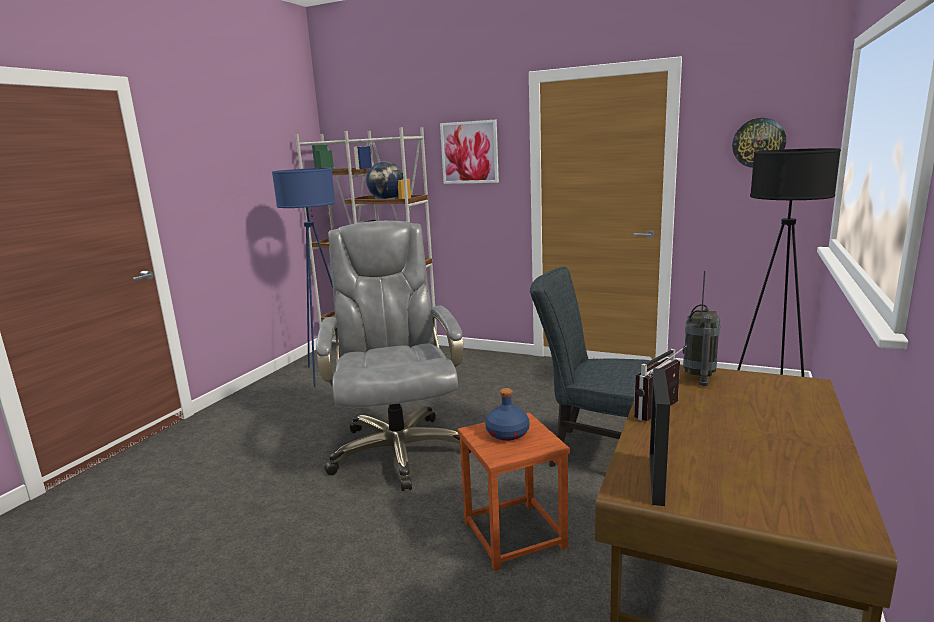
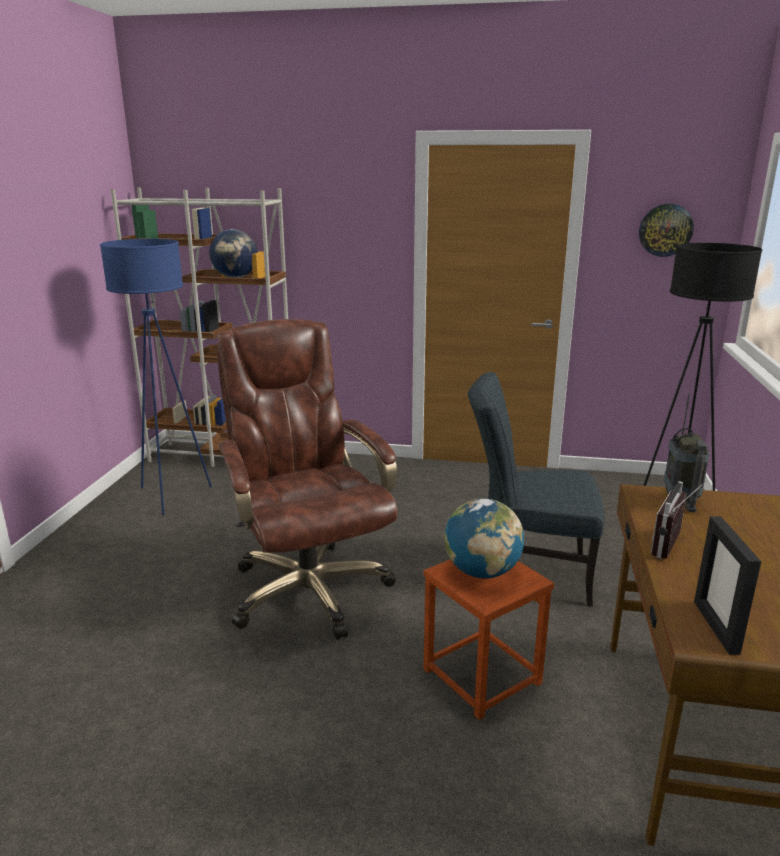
camera: 15 degrees left, 5 degrees up
(398, 451) = (309, 590): grey office chair -> brown office chair
(469, 152) = (339, 222): picture -> none
(507, 433) = (482, 572): blue bottle -> globe

